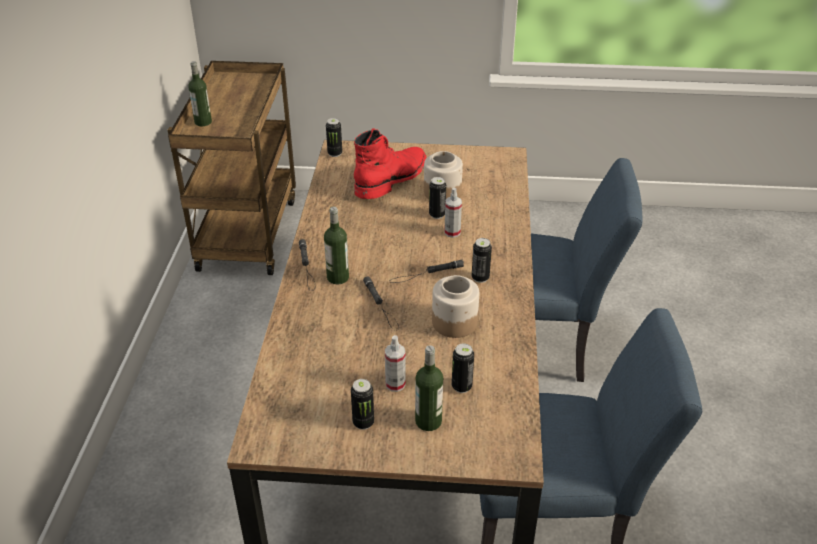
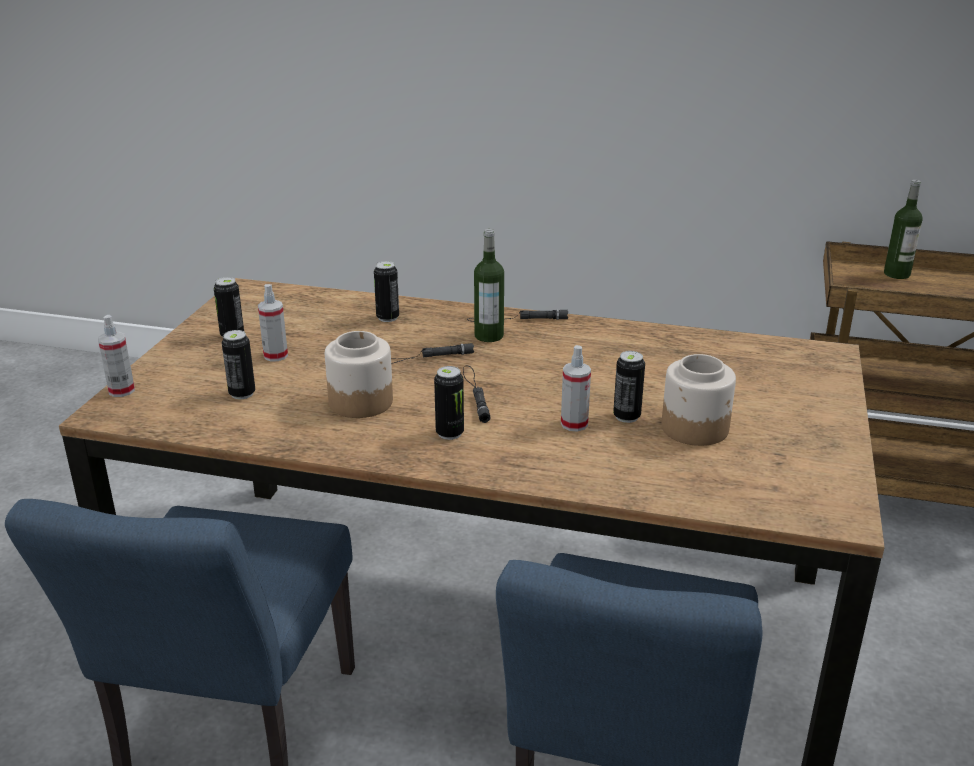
camera: 100 degrees right, 10 degrees down
(335, 153) = (812, 350): can -> can (387, 318)
(392, 179) = (737, 389): red boot -> none
(428, 421) = (205, 369): bottle -> none
(479, 462) = (121, 390): none -> spray bottle

